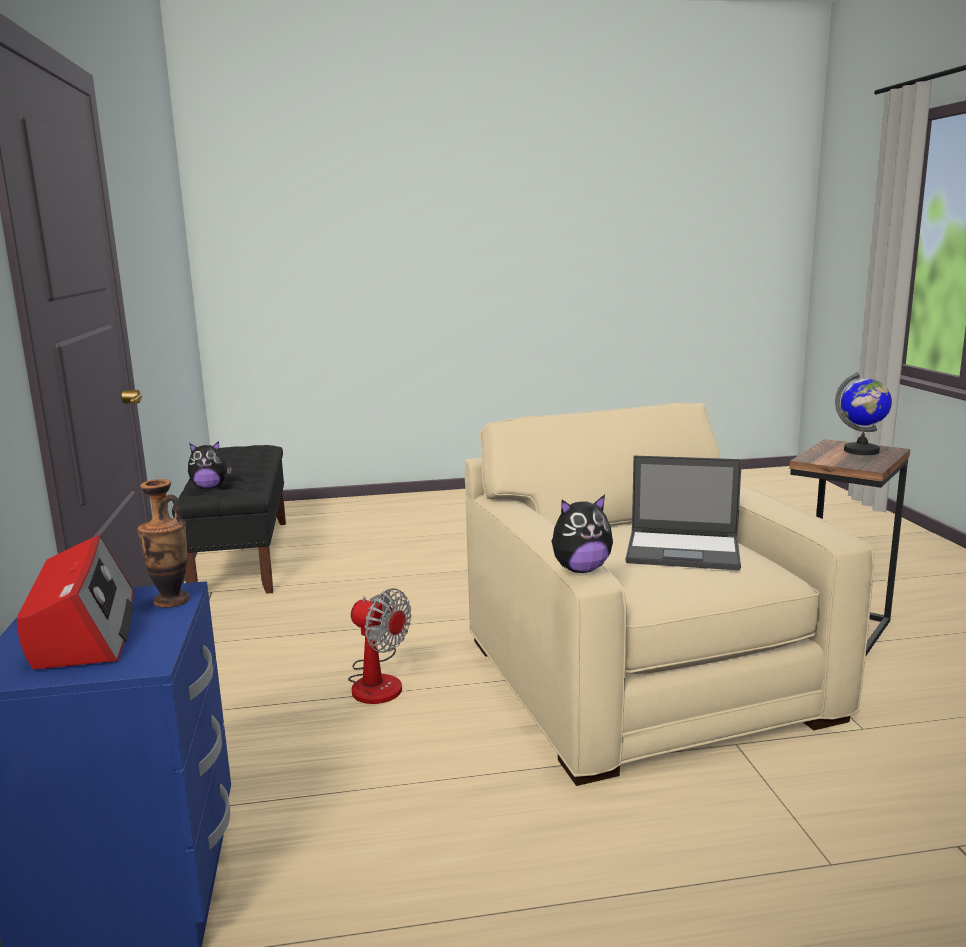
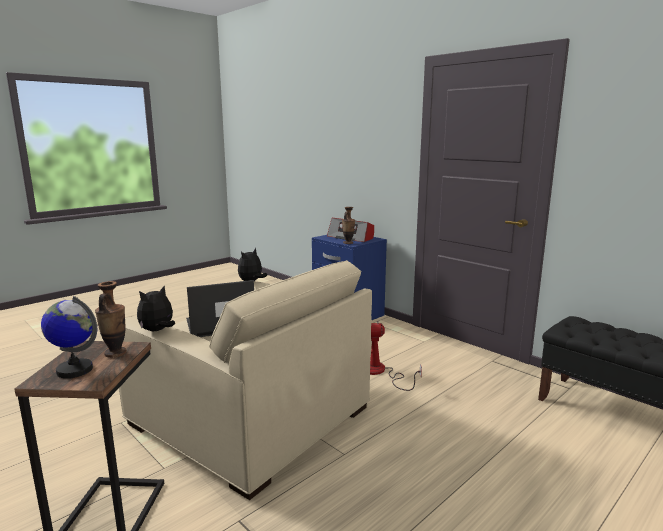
camera: 145 degrees right, 0 degrees up
(210, 487) = (595, 326): plush toy -> plush toy (157, 330)
(826, 456) = (115, 353): none -> vase

